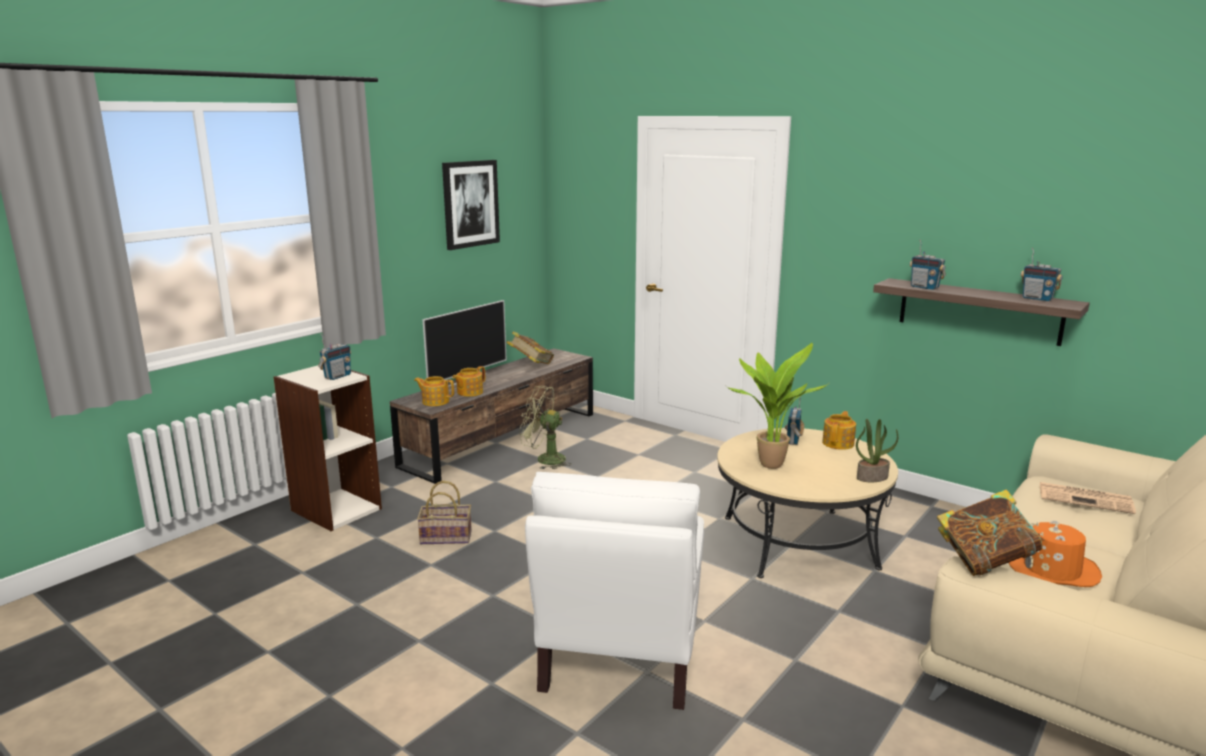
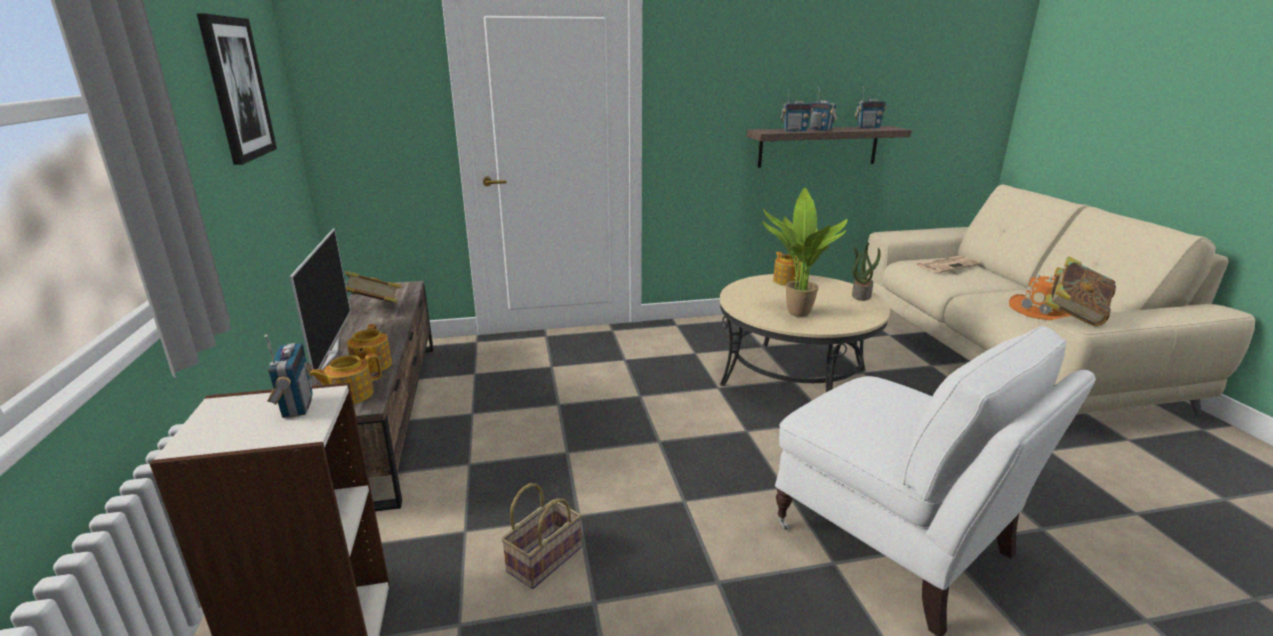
camera: 50 degrees left, 5 degrees up
(544, 459) = (474, 413): green fan -> none
(793, 440) = (761, 290): radio -> radio (820, 129)

